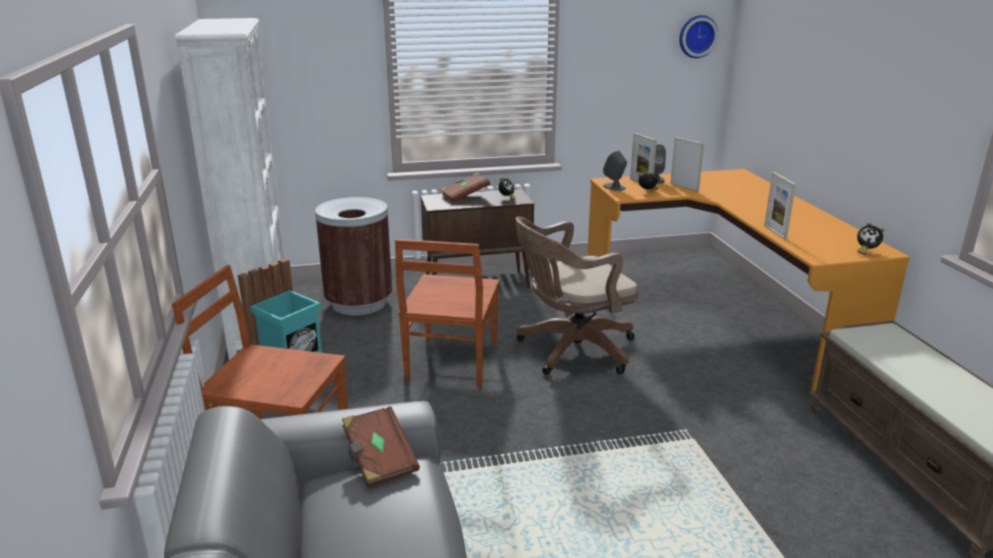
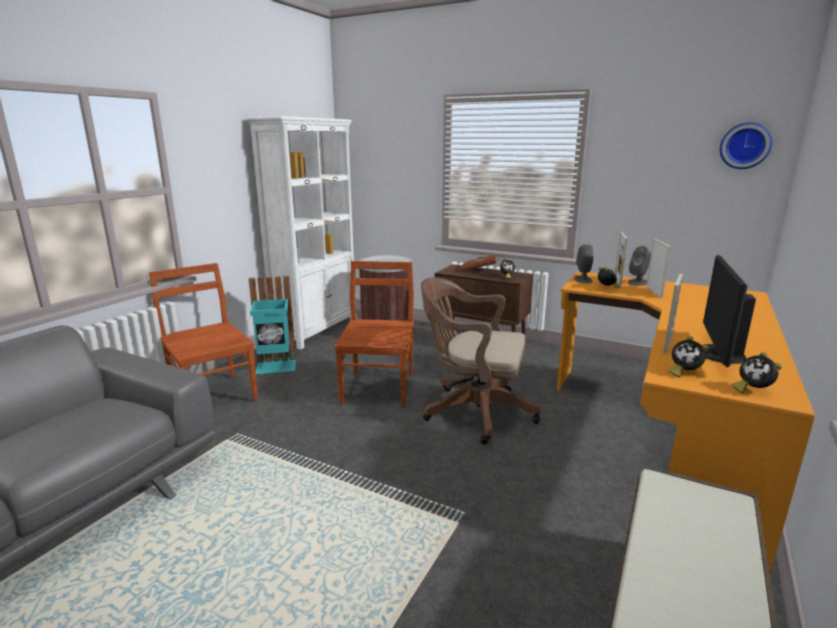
camera: 40 degrees right, 5 degrees down
(379, 460) = (131, 400): brown book -> none
(451, 363) = (379, 387): brown chair -> brown chair turned 135 degrees clockwise
(810, 231) = (718, 354): none -> monitor
(819, 251) = (683, 373): none -> alarm clock

